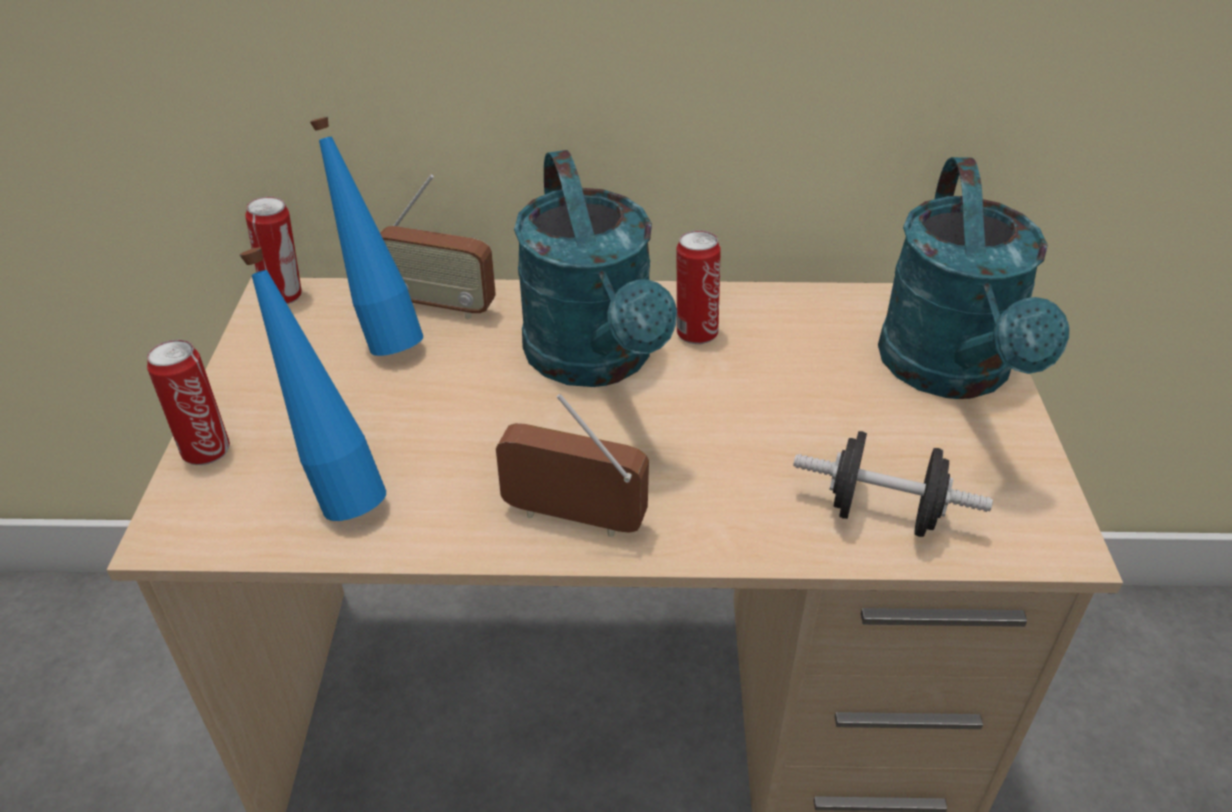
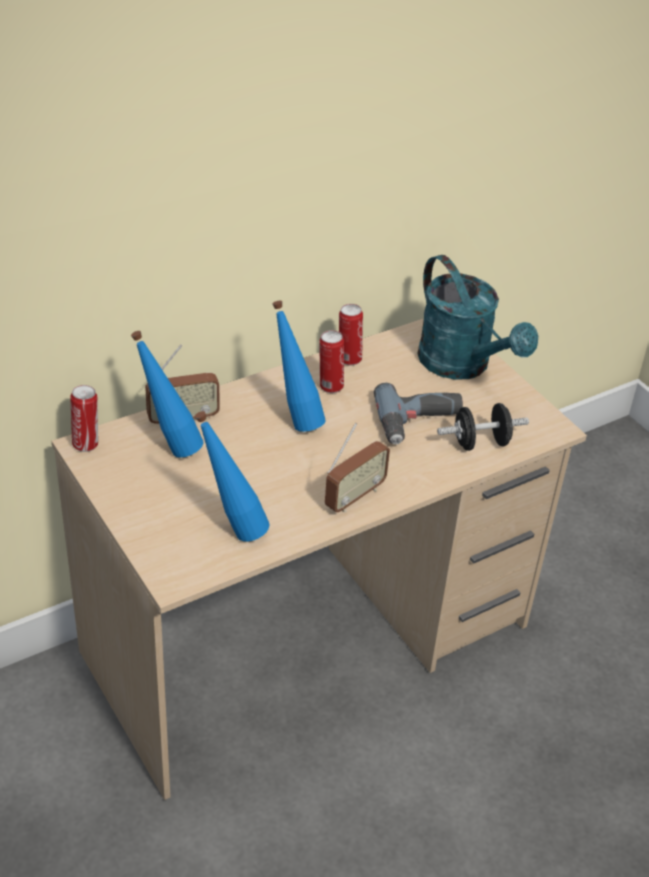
camera: 35 degrees left, 0 degrees up
(205, 449) = (143, 538): can -> can (348, 359)
(573, 518) = (354, 497): radio -> radio turned 150 degrees clockwise
(596, 361) = (295, 419): turquoise watering can -> blue bottle
(796, 439) = (420, 423): none -> power drill

